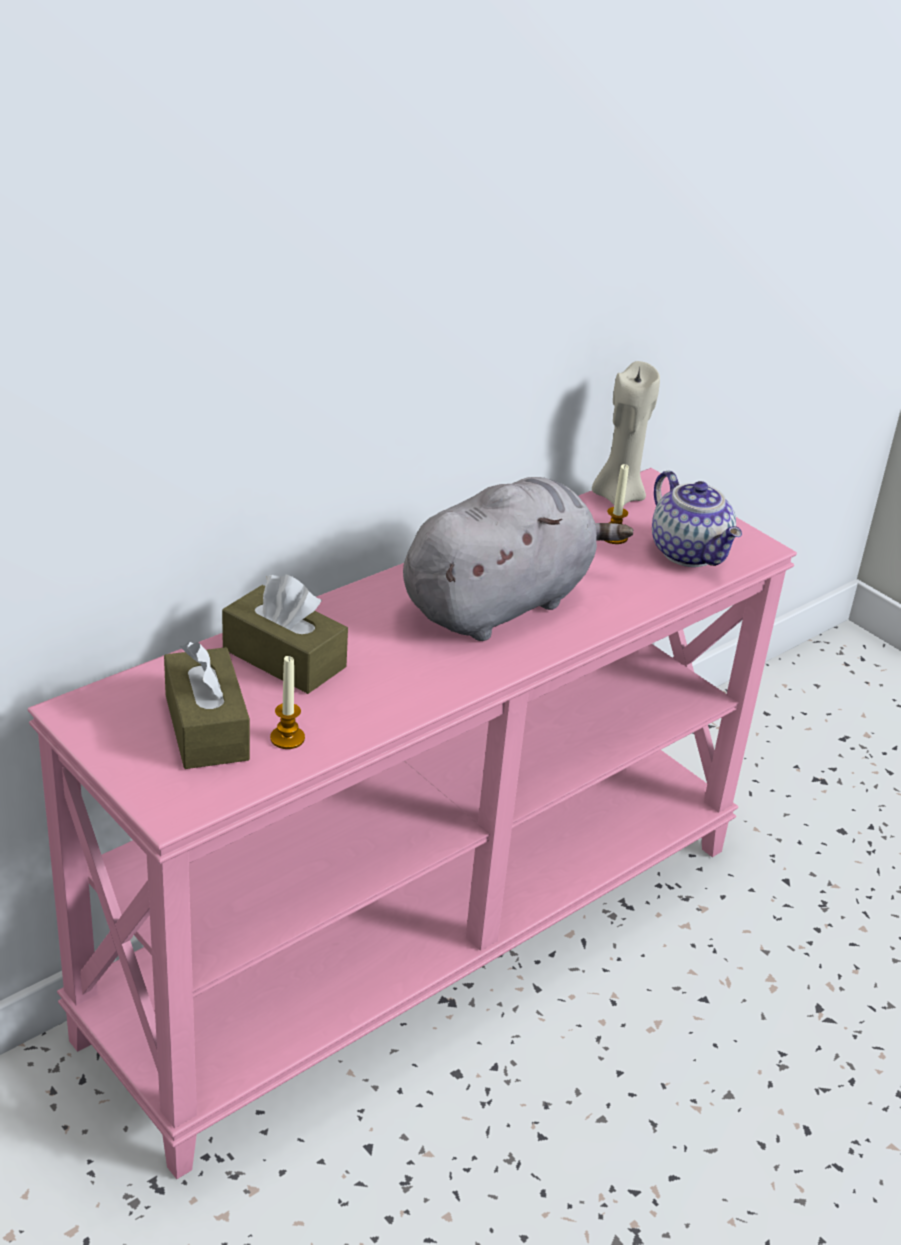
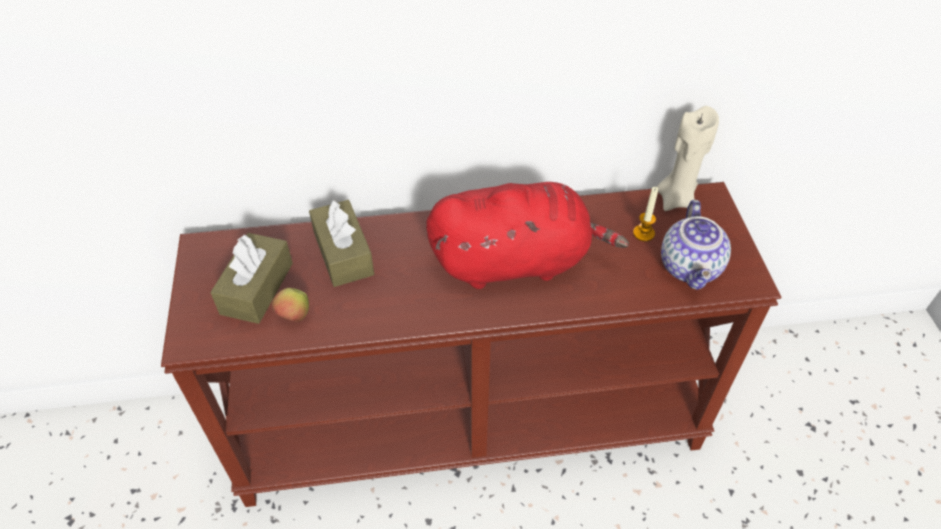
camera: 35 degrees right, 15 degrees up
(287, 738) = (294, 316): candle -> apple
(422, 934) = (471, 420): pink console table -> brown console table
(501, 603) = (516, 261): grey plush toy -> red plush toy

